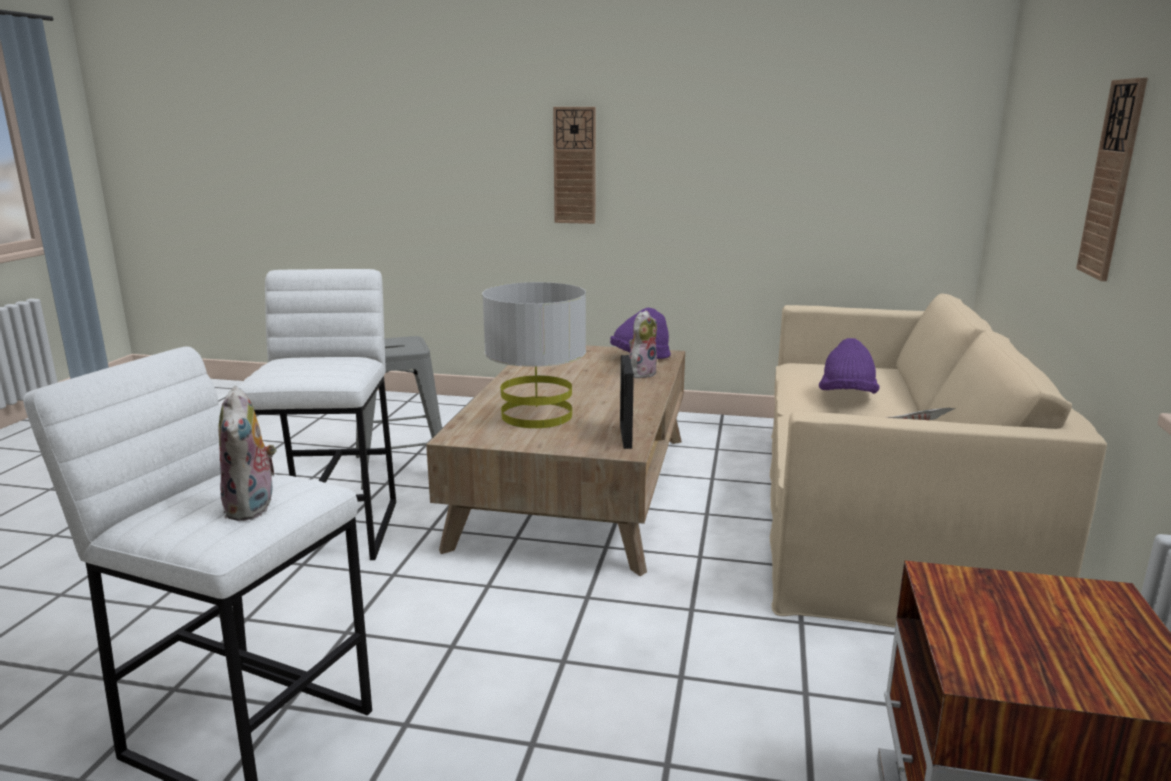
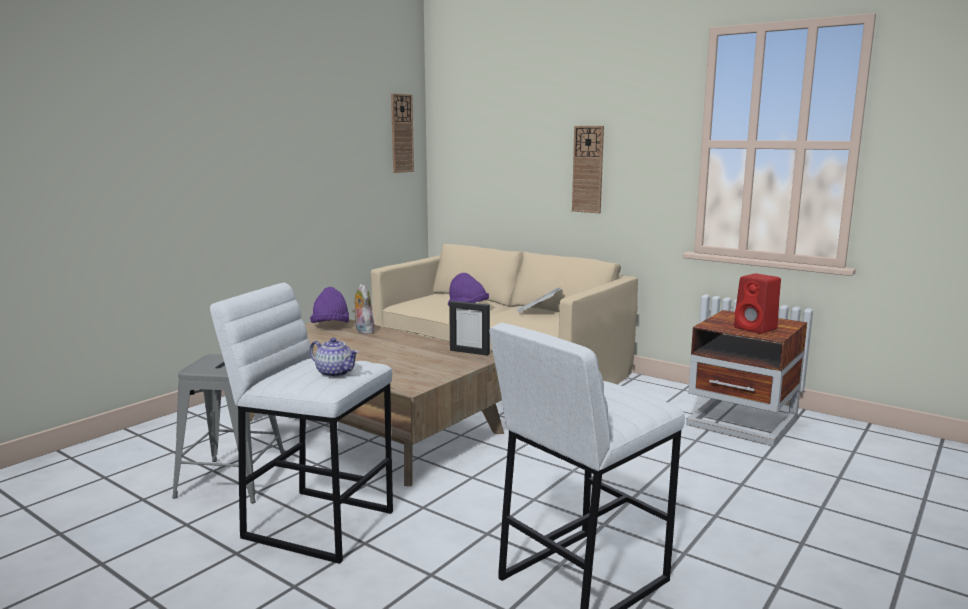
camera: 65 degrees left, 5 degrees down
(253, 508) = (619, 394): plush toy -> none
(295, 371) = (335, 373): none -> teapot
(537, 415) = (402, 364): grey table lamp -> none
(575, 166) = (200, 187): wall clock -> wall clock (401, 133)
(1012, 643) = (756, 329): none -> red speaker

